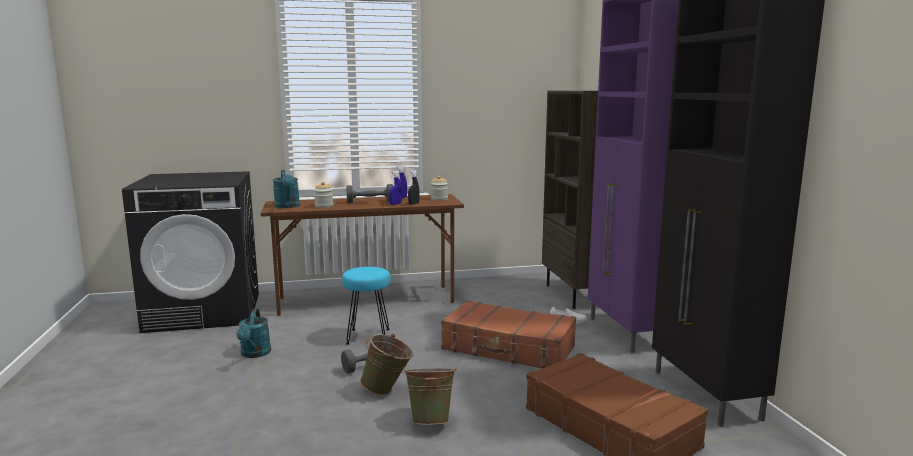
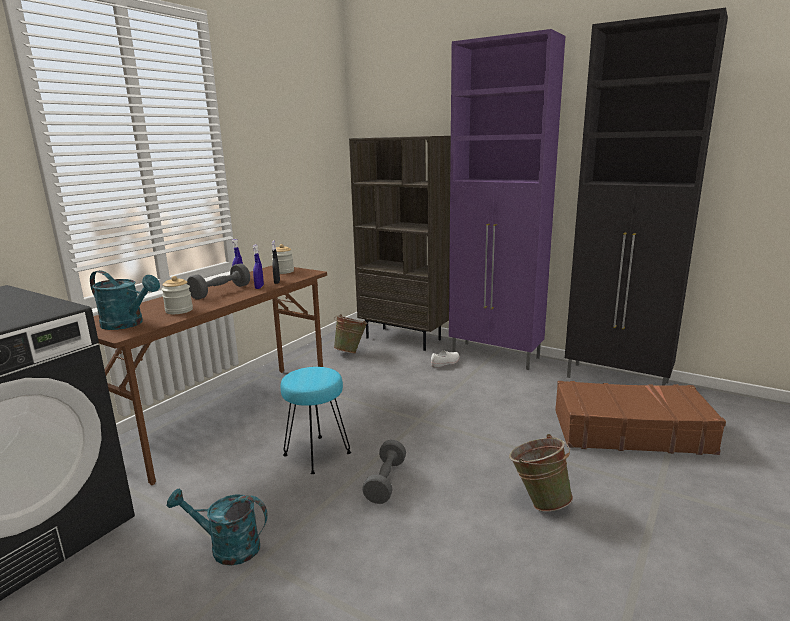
camera: 45 degrees left, 5 degrees up
(254, 354) = (227, 547): turquoise watering can -> turquoise watering can turned 150 degrees clockwise
(388, 391) = (451, 497): green bucket -> green bucket (351, 352)
(508, 348) = (453, 405): brown suitcase -> none

